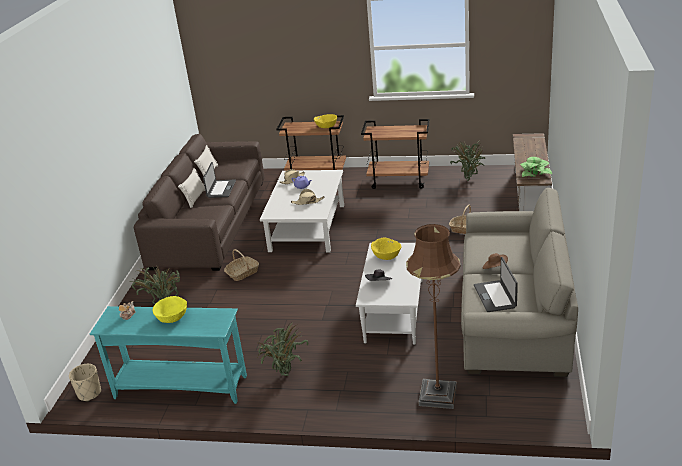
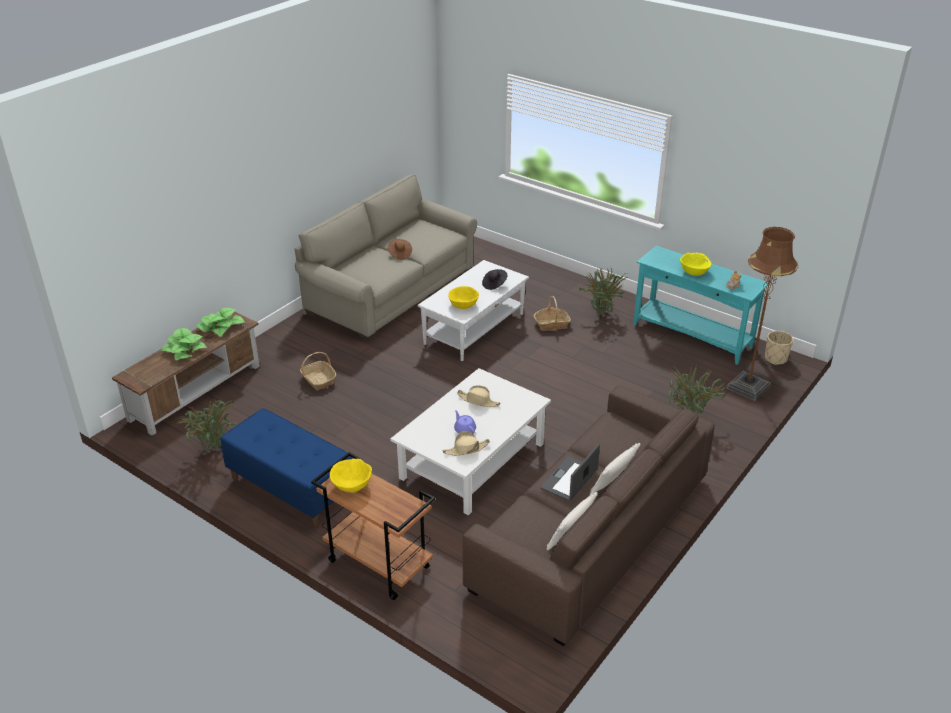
camera: 155 degrees left, 5 degrees up
(242, 273) = (587, 426): basket -> basket (551, 324)
(399, 181) = (290, 489): brown cart -> blue bench
(437, 395) = (503, 266): brown floor lamp -> brown floor lamp (748, 387)
(495, 296) = (427, 237): laptop -> none
(531, 155) = (184, 350): none -> potted plant

